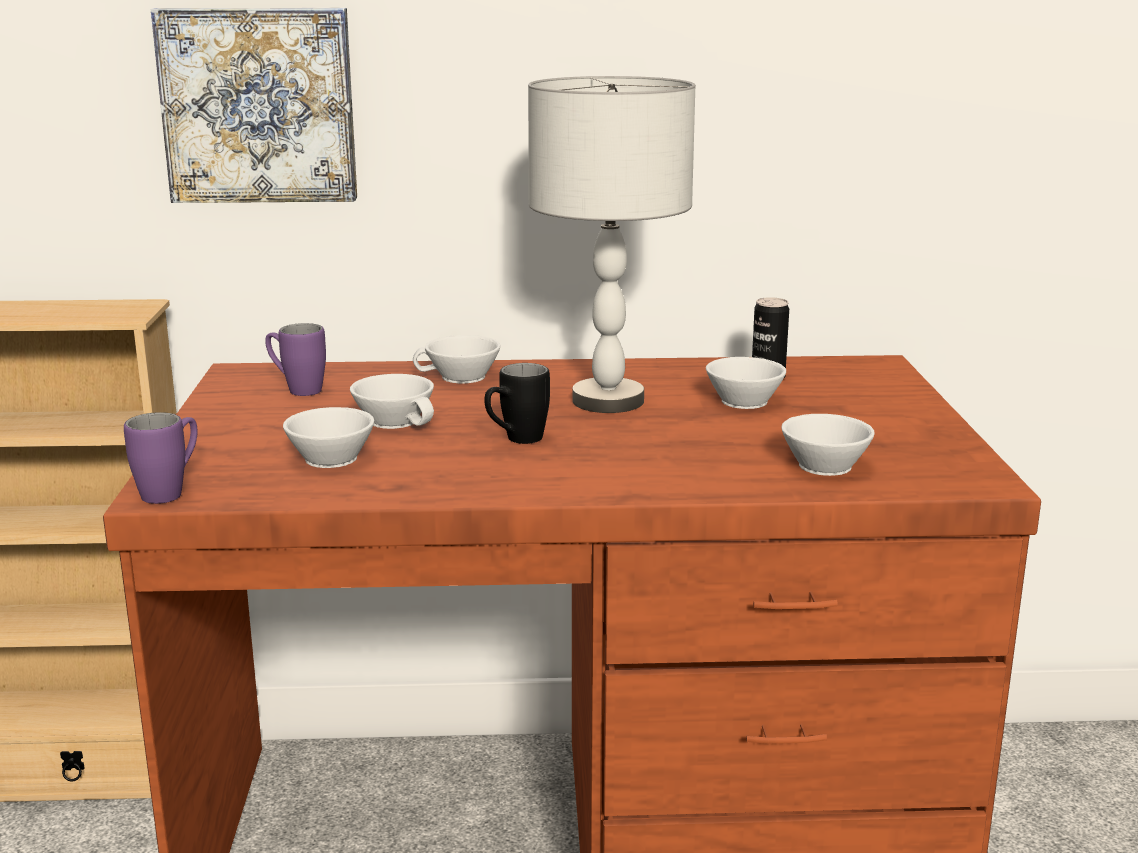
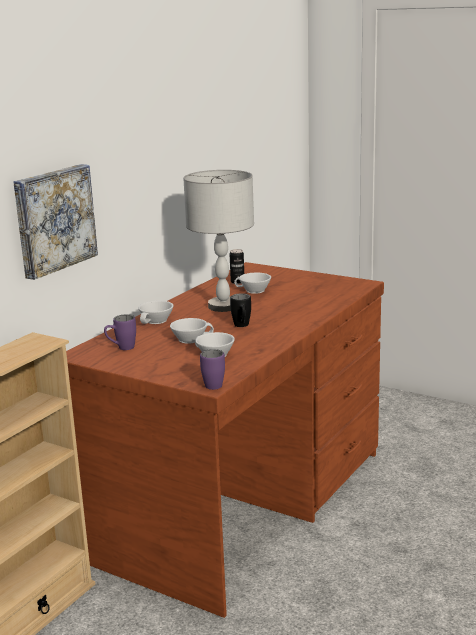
camera: 55 degrees left, 0 degrees up
(820, 465) = (325, 296): white cup -> none

